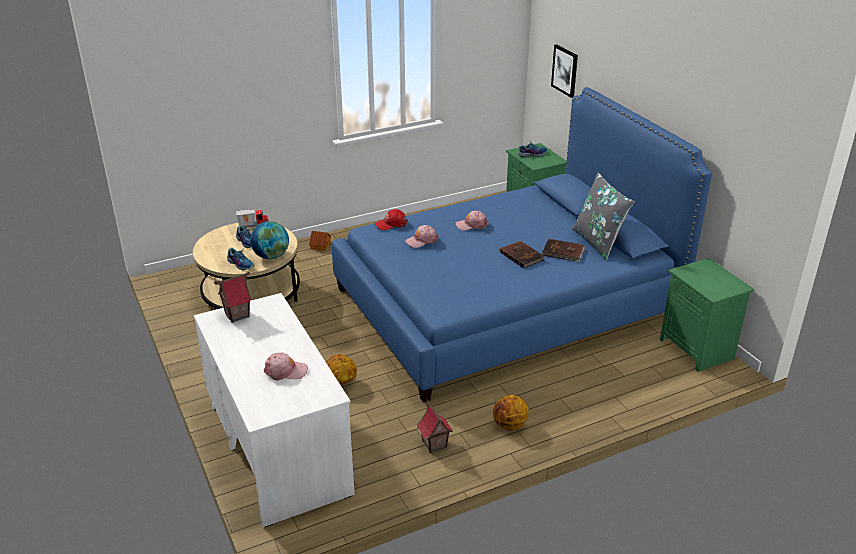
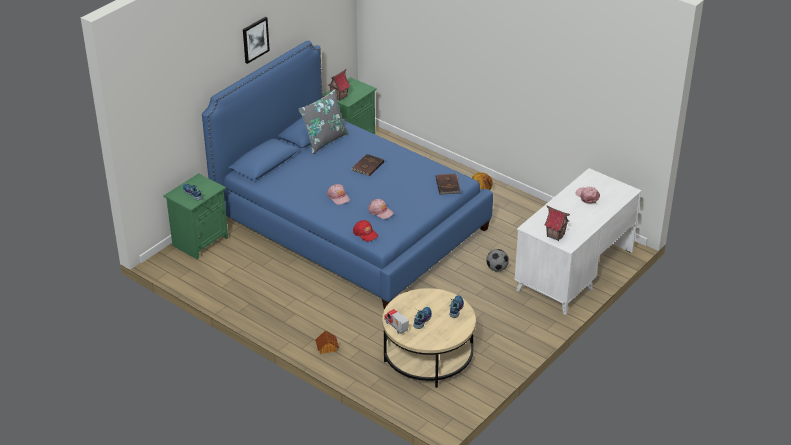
camera: 115 degrees left, 5 degrees up
(271, 256) = (433, 297): globe -> none
(340, 383) = (497, 269): basketball -> football
(434, 444) = (520, 214): toy house -> toy house (339, 97)
(563, 252) = (349, 151): brown book -> brown book (448, 185)
(565, 70) = (174, 114): picture -> picture (255, 39)

